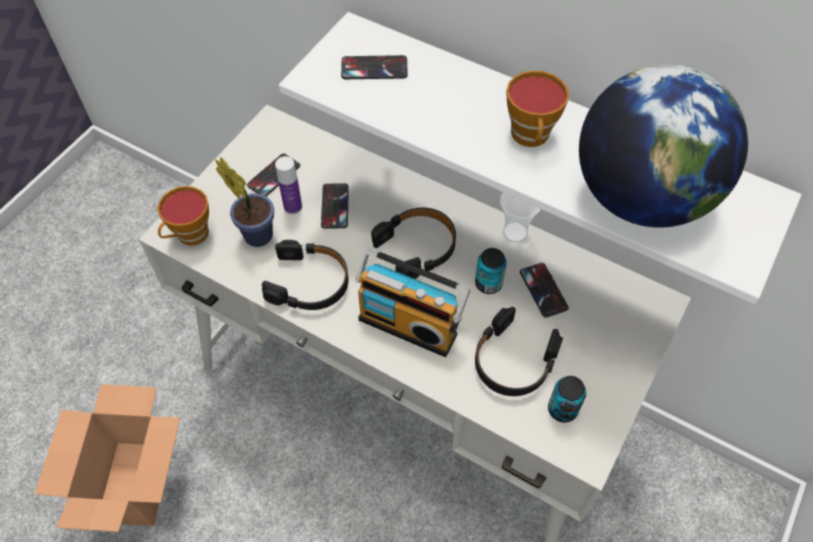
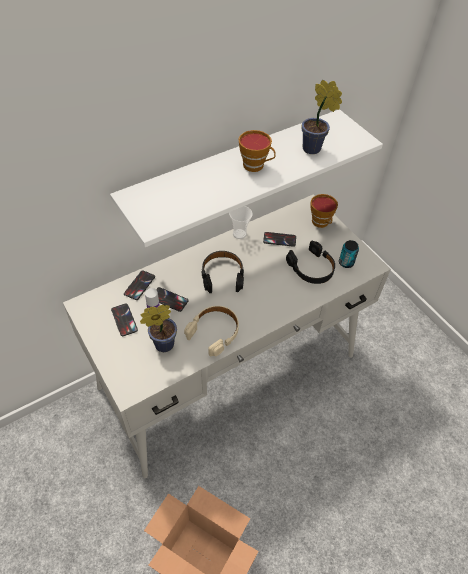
camera: 65 degrees left, 5 degrees down
(190, 236) = (139, 380): cup -> cup (321, 223)
(309, 283) = (214, 332): black headphones -> beige headphones
(374, 68) = (165, 200): phone -> phone (139, 285)
(410, 323) = (267, 298): radio -> none
(488, 283) = (263, 257): can -> none
(641, 197) = (314, 149): globe -> potted plant

